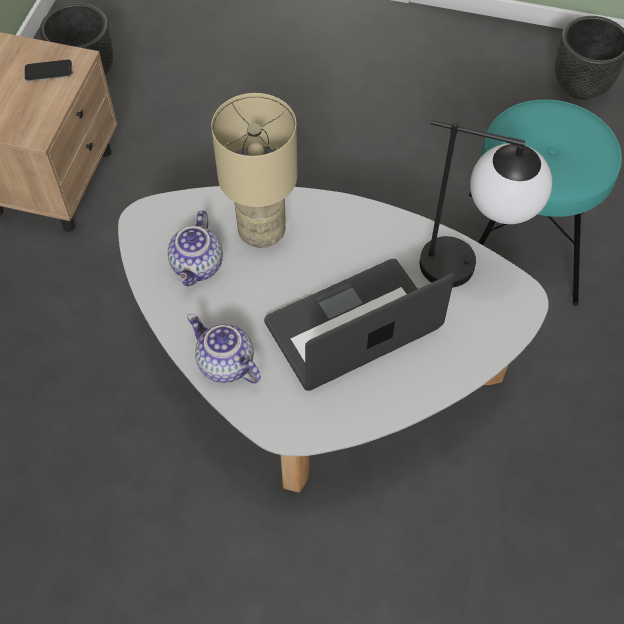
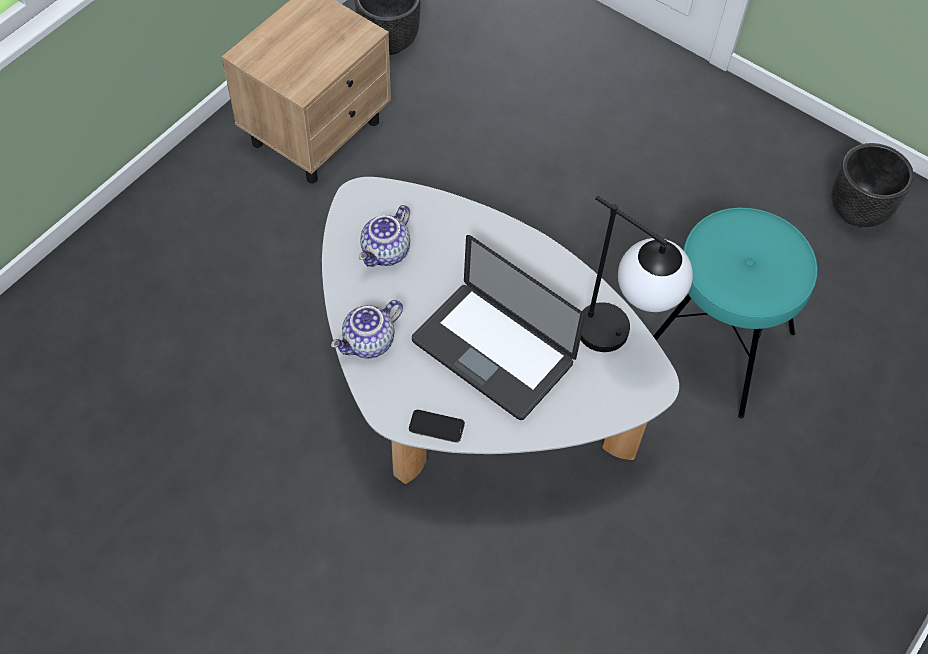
camera: 20 degrees right, 0 degrees up
(48, 71) = (337, 36): phone -> phone (436, 427)
(224, 364) = (369, 343): teapot -> teapot turned 105 degrees counterclockwise
(263, 233) = (454, 243): beige table lamp -> none
(353, 326) = (492, 352): laptop -> laptop turned 135 degrees counterclockwise

